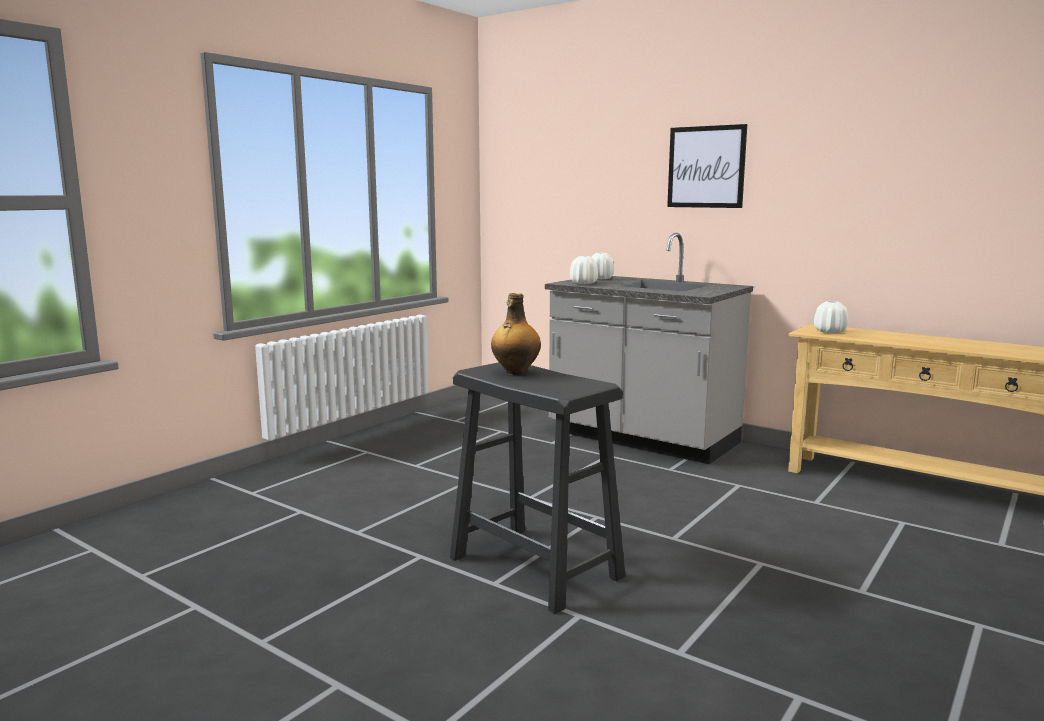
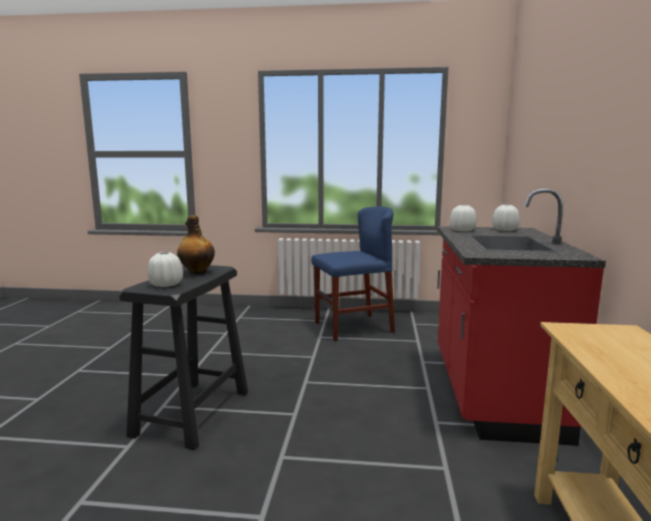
camera: 60 degrees right, 0 degrees up
(416, 445) = (353, 327): none -> blue chair
(642, 439) = (491, 393): grey counter -> red counter
(706, 167) = (596, 112): picture -> none
(829, 332) = (597, 338): white vase -> white vase (166, 284)

